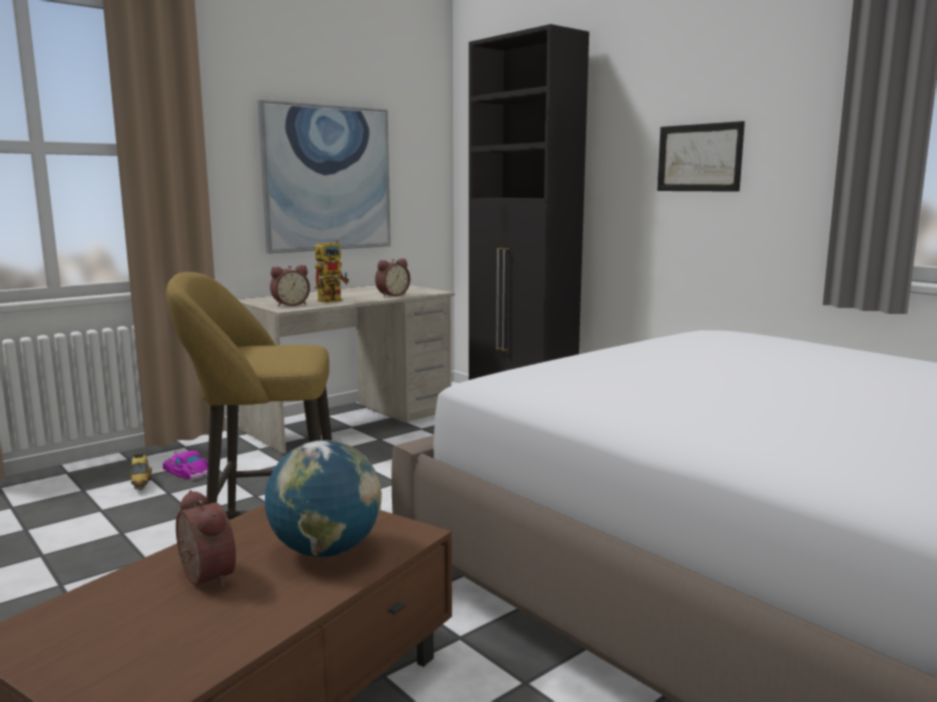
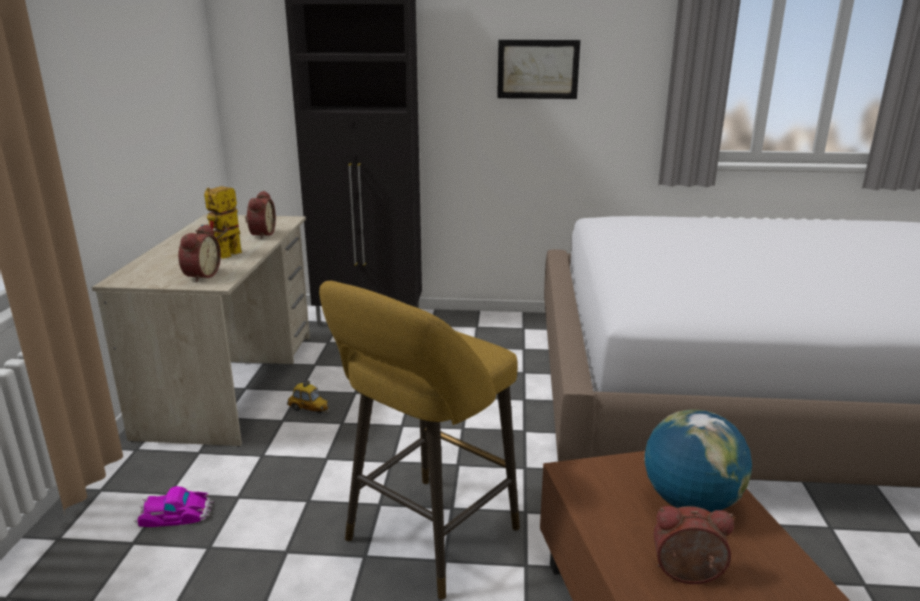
camera: 45 degrees left, 10 degrees up
(141, 484) = (153, 556): toy car -> toy car (309, 409)
(327, 178) = (133, 103): picture -> none
(333, 300) = (224, 256): toy robot -> toy robot turned 150 degrees counterclockwise

